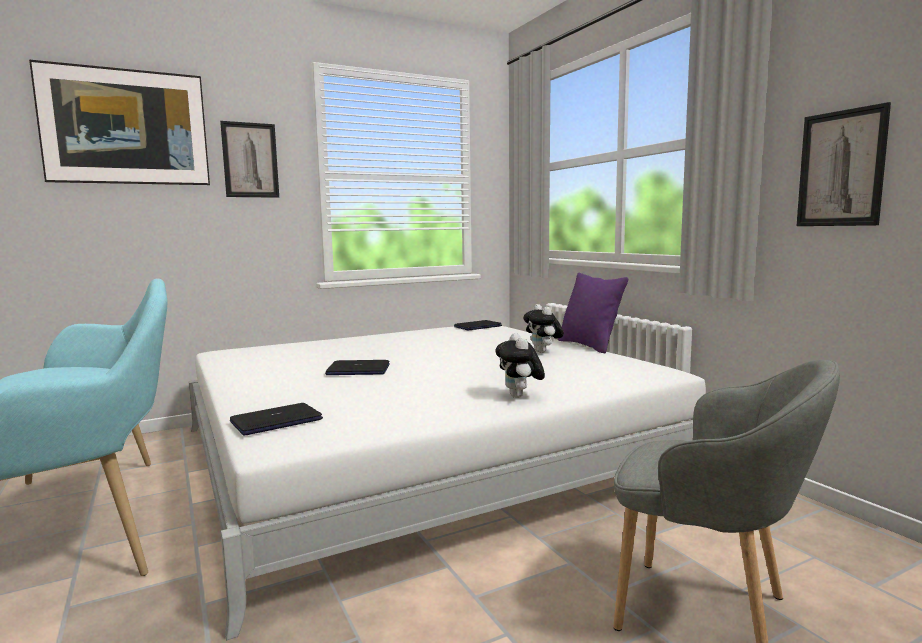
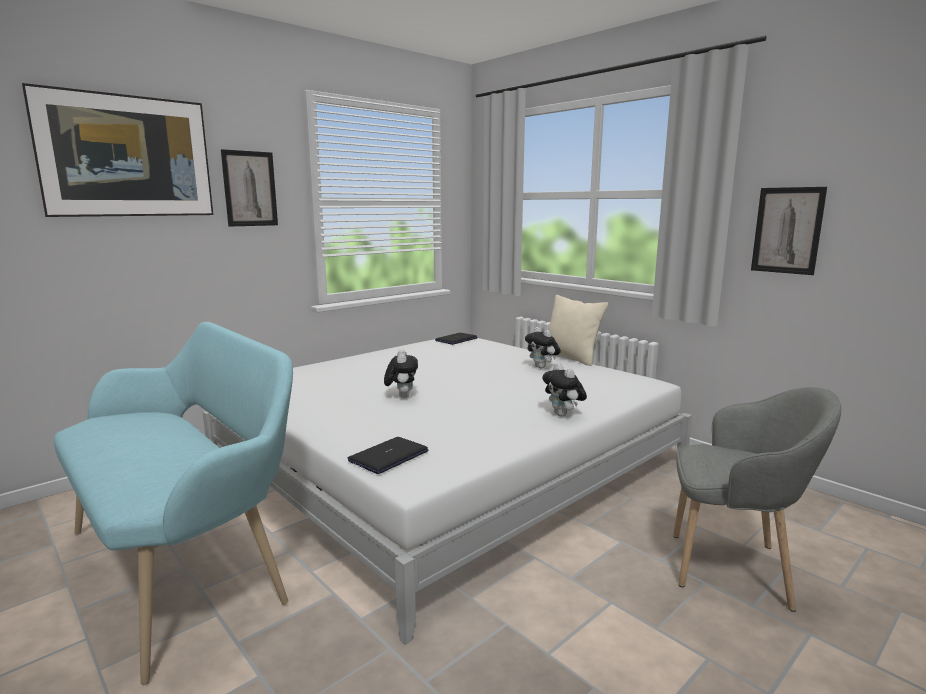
camera: 15 degrees left, 5 degrees up
(358, 370) = (402, 396): laptop -> plush toy
(589, 346) = (570, 358): purple pillow -> beige pillow

